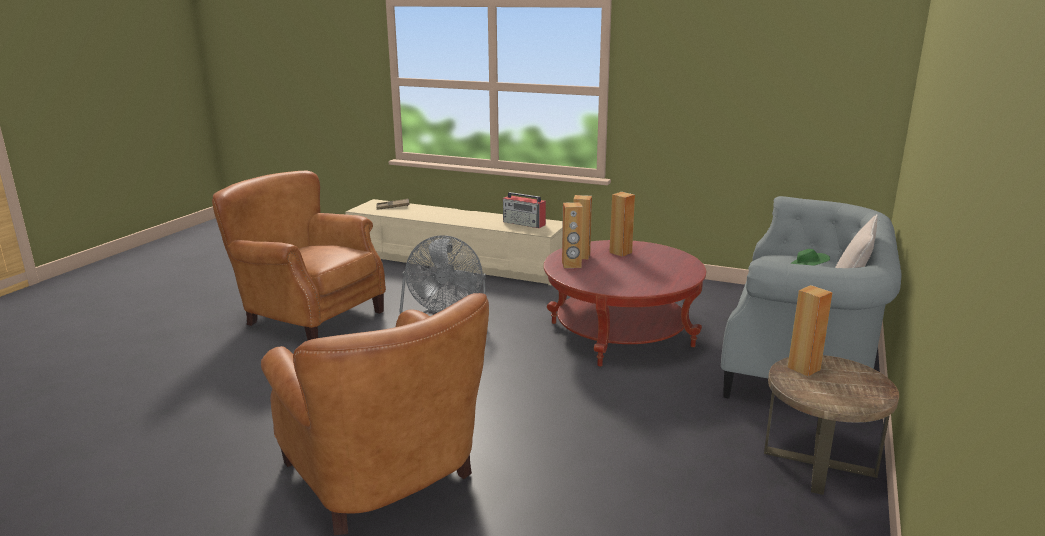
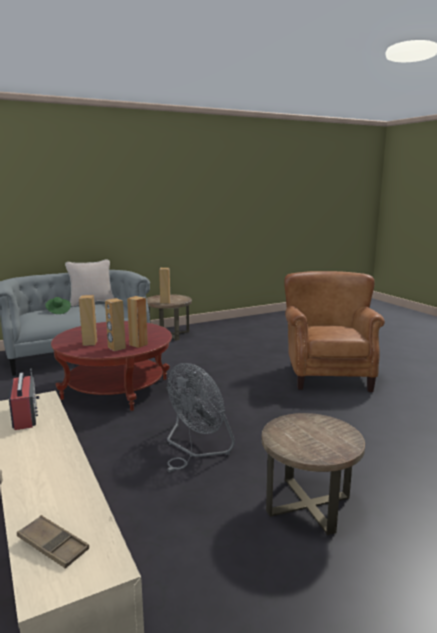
camera: 140 degrees left, 5 degrees down
(309, 316) = (308, 504): brown armchair -> brown side table

